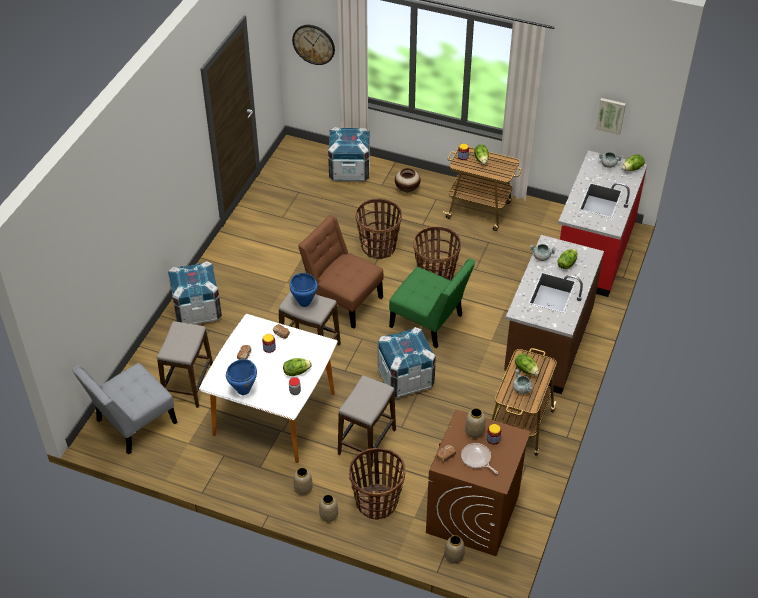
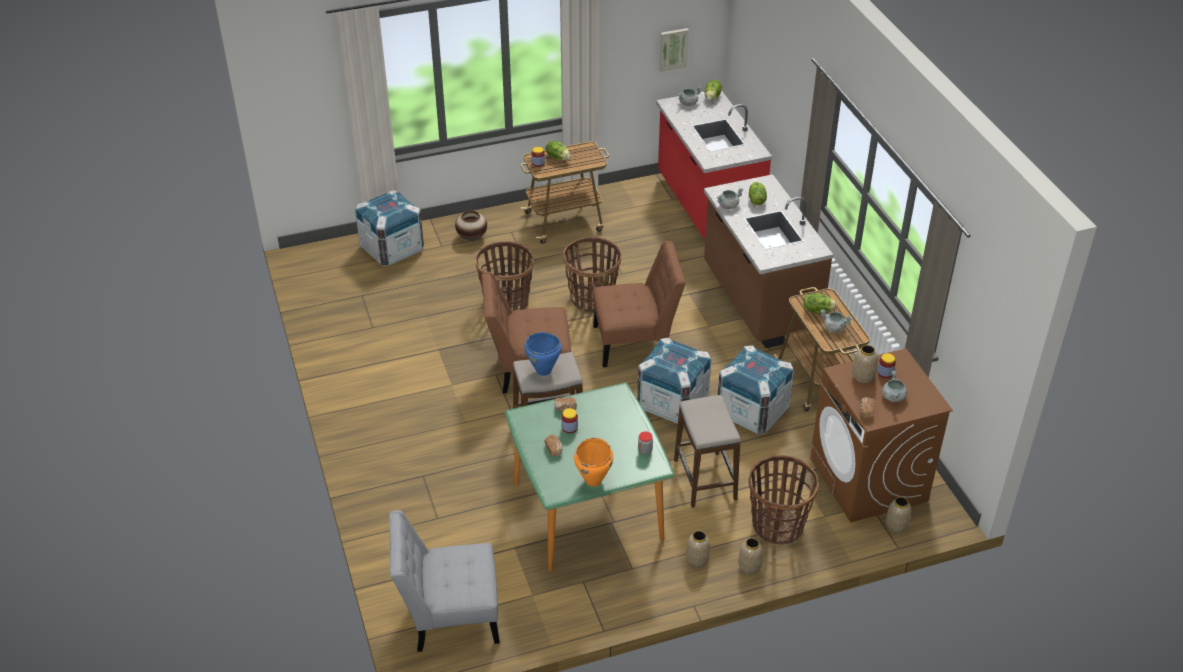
camera: 40 degrees left, 5 degrees down
(132, 424) = (449, 616): grey chair -> grey chair turned 75 degrees clockwise
(188, 385) = (465, 540): stool -> none
(197, 310) = (386, 464): crate -> crate (752, 411)
(244, 390) = (594, 480): blue cooking pot -> orange cooking pot
(274, 414) = (587, 512): white dining table -> green dining table
(296, 371) = (623, 432): lettuce -> none
(314, 44) = (306, 110): wall clock -> none
(429, 323) = (636, 342): green chair -> brown chair
(477, 459) = (893, 397): frying pan -> grey cooking pot

